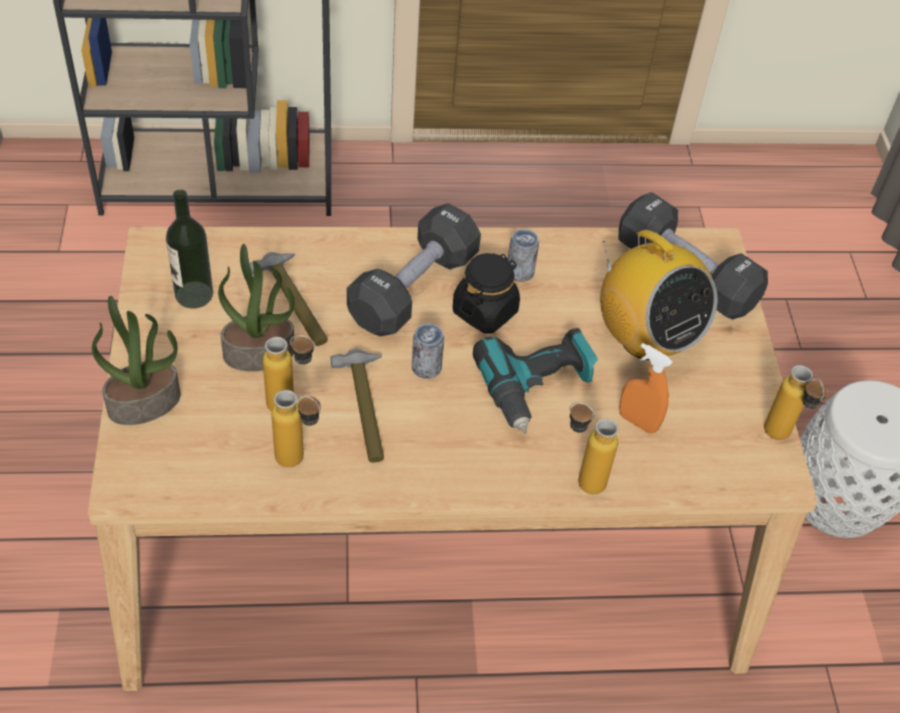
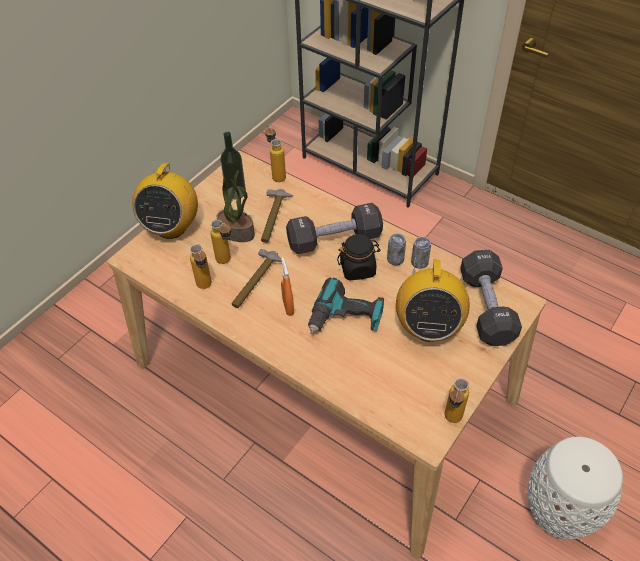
camera: 45 degrees right, 0 degrees up
(145, 402) = (171, 227): potted plant -> radio
(426, 368) = (302, 279): can -> can (419, 263)
(580, 479) = (321, 373): bottle -> bottle (276, 174)
(637, 422) = (380, 365): orange spray bottle -> orange spray bottle (288, 307)

